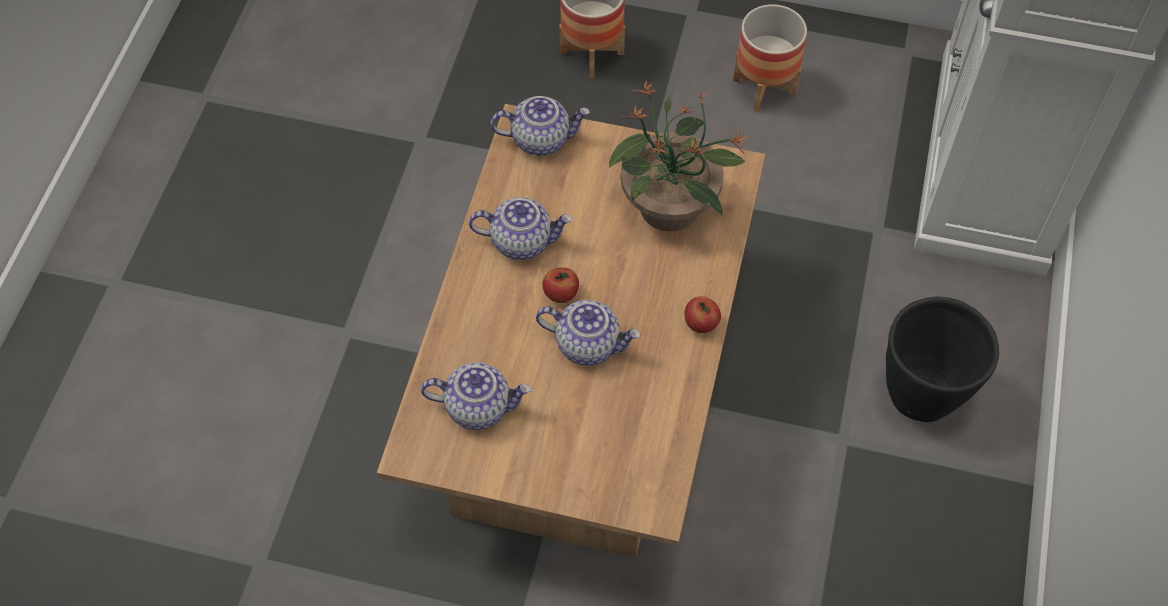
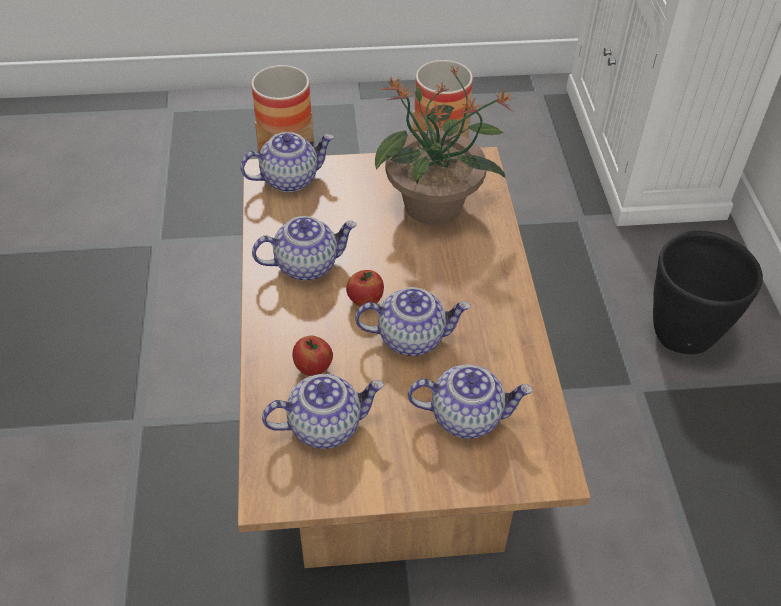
camera: 20 degrees left, 10 degrees down
(605, 435) = (467, 416): none -> teapot
(701, 324) = (510, 292): apple -> apple (313, 368)

